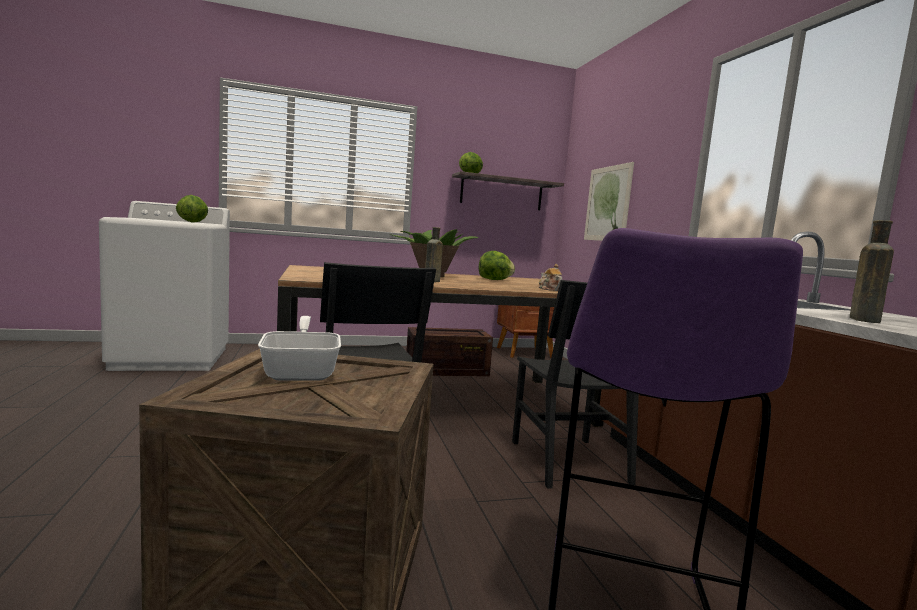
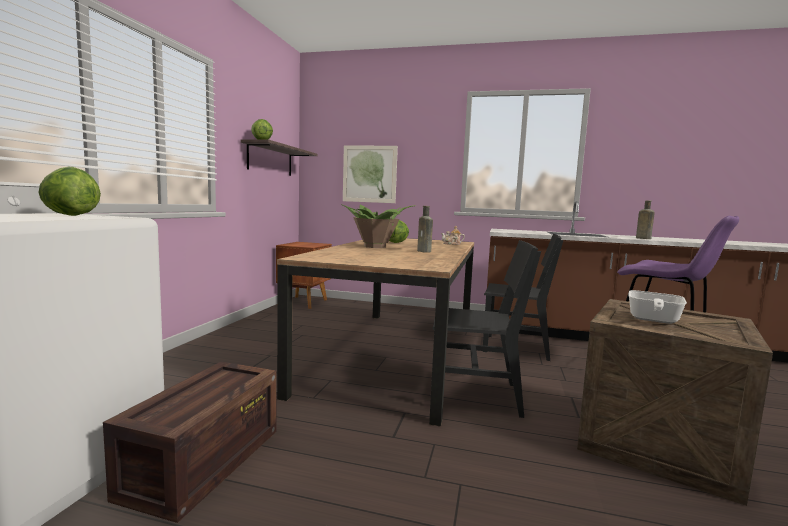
camera: 60 degrees left, 0 degrees up
(302, 371) = (652, 320): frying pan -> frying pan turned 75 degrees counterclockwise
(445, 370) = (319, 333): crate -> crate (204, 463)

